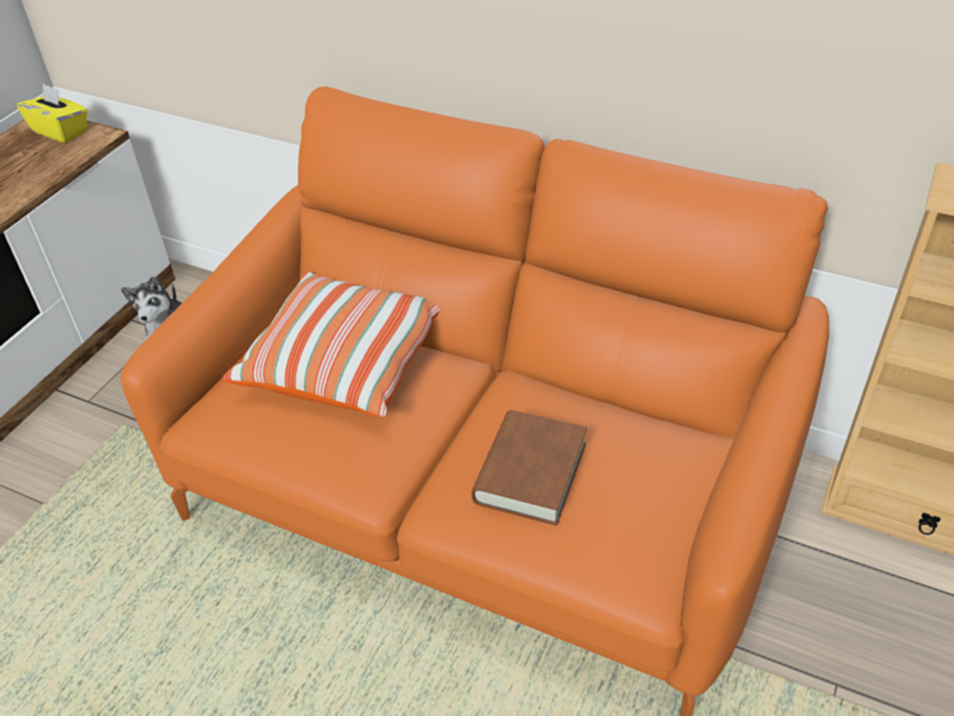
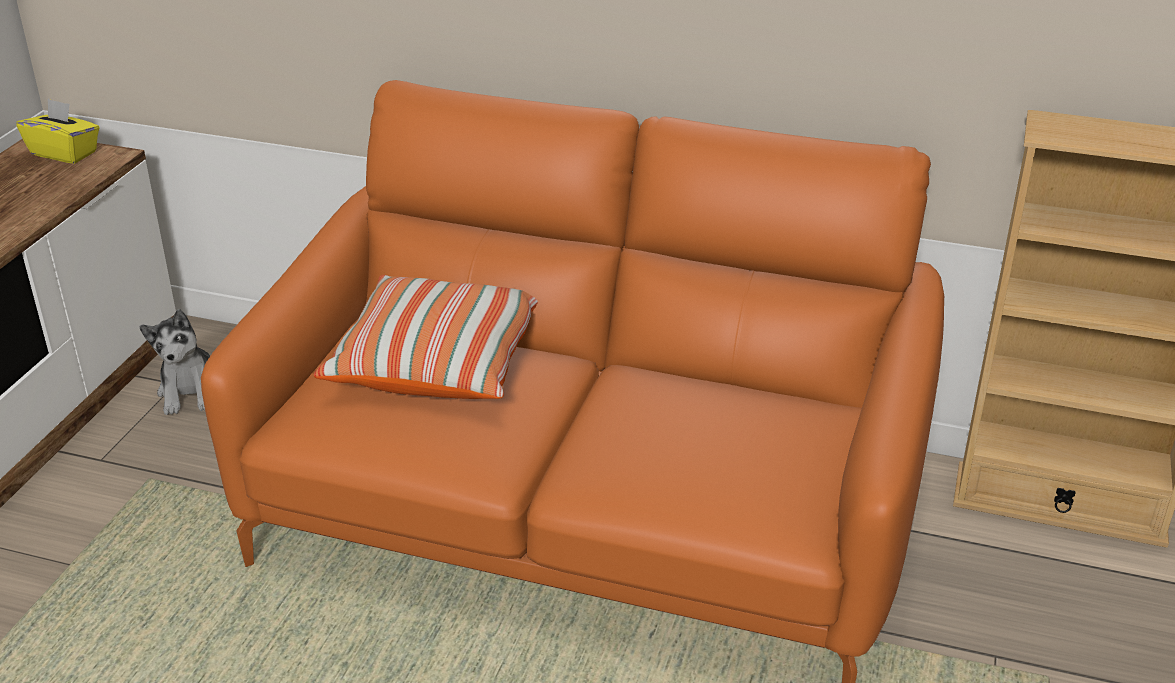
camera: 10 degrees left, 10 degrees down
(530, 473) = (662, 444): brown book -> none

